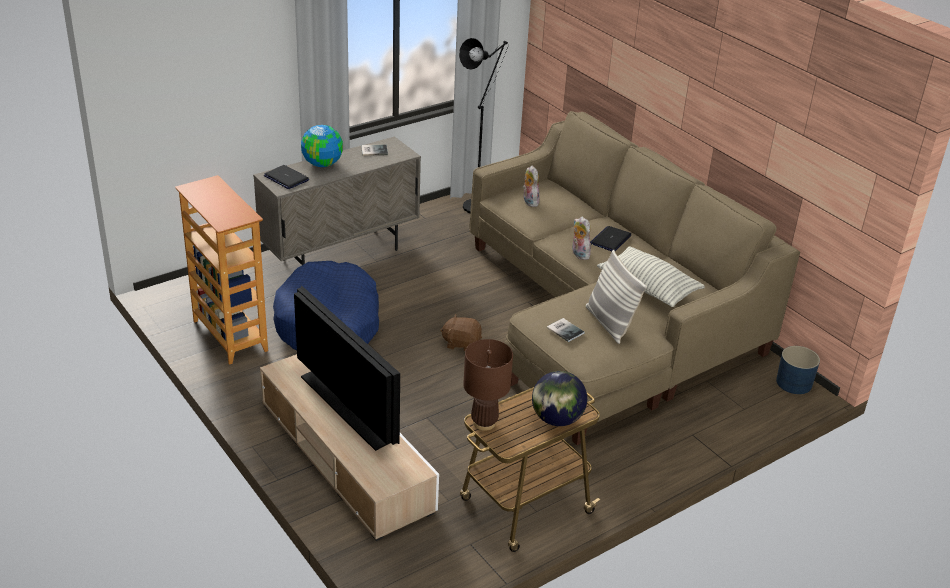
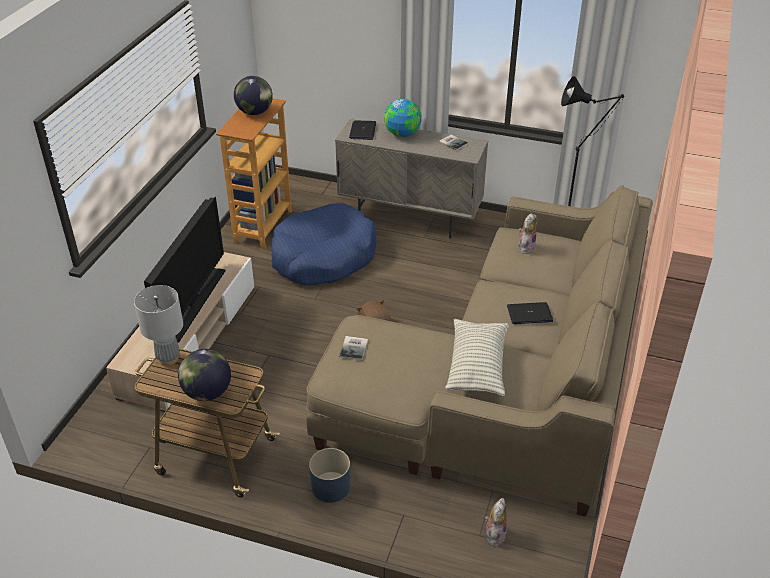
camera: 55 degrees right, 5 degrees up
(213, 198) = (255, 112): none -> globe
(484, 423) = (168, 358): brown table lamp -> grey table lamp
(578, 254) = (484, 308): plush toy -> plush toy (494, 534)
(609, 324) = (393, 368): pillow -> none
(794, 383) = (562, 556): blue planter -> blue planter (331, 487)

